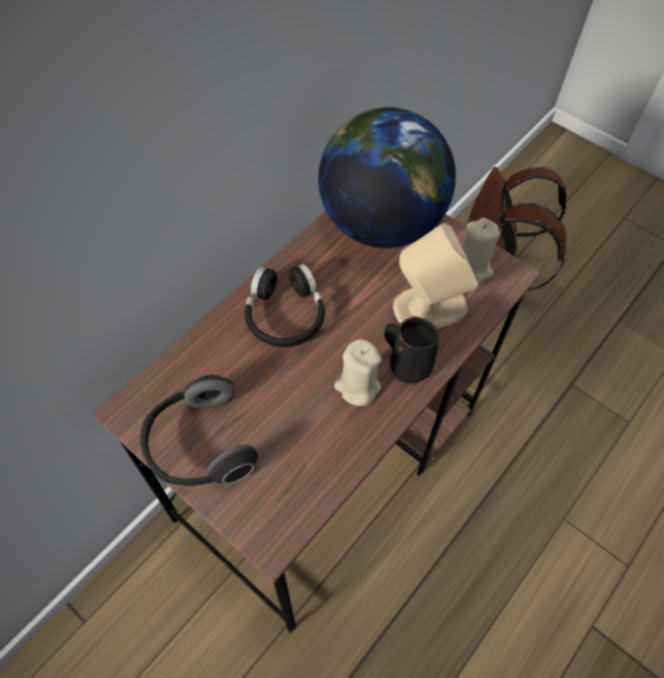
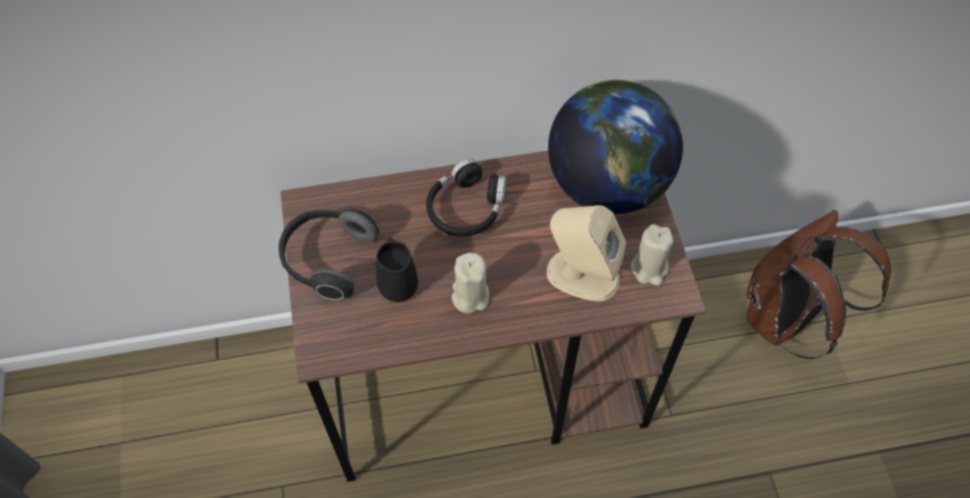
camera: 40 degrees right, 0 degrees up
(408, 365) = (522, 307): black mug -> black mug (398, 284)

